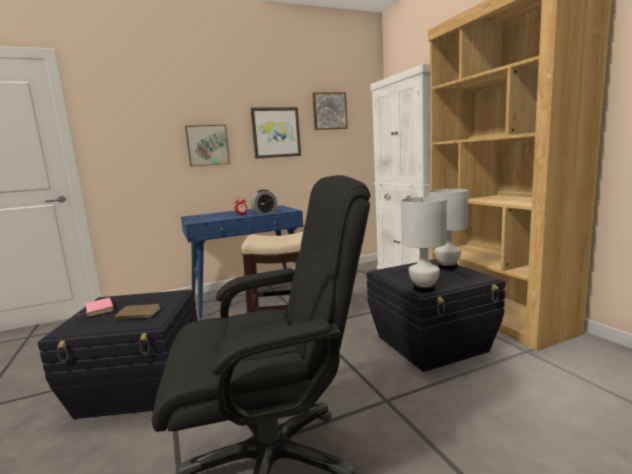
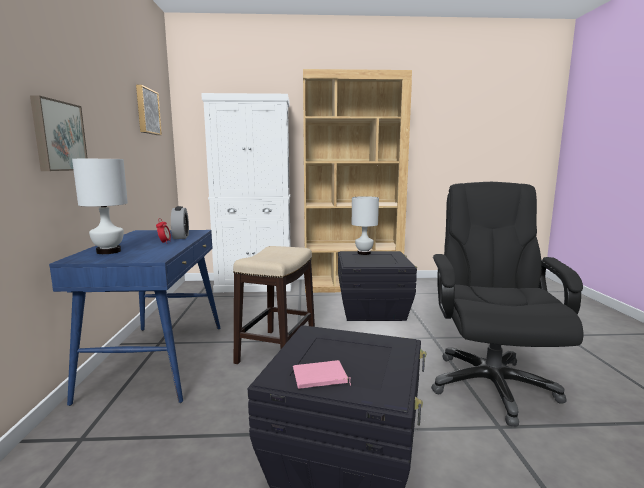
camera: 70 degrees left, 0 degrees up
(137, 314) = (369, 351): brown book -> none
(276, 132) = (115, 129): picture -> none
(423, 288) = (400, 263): white table lamp -> white table lamp (108, 252)

